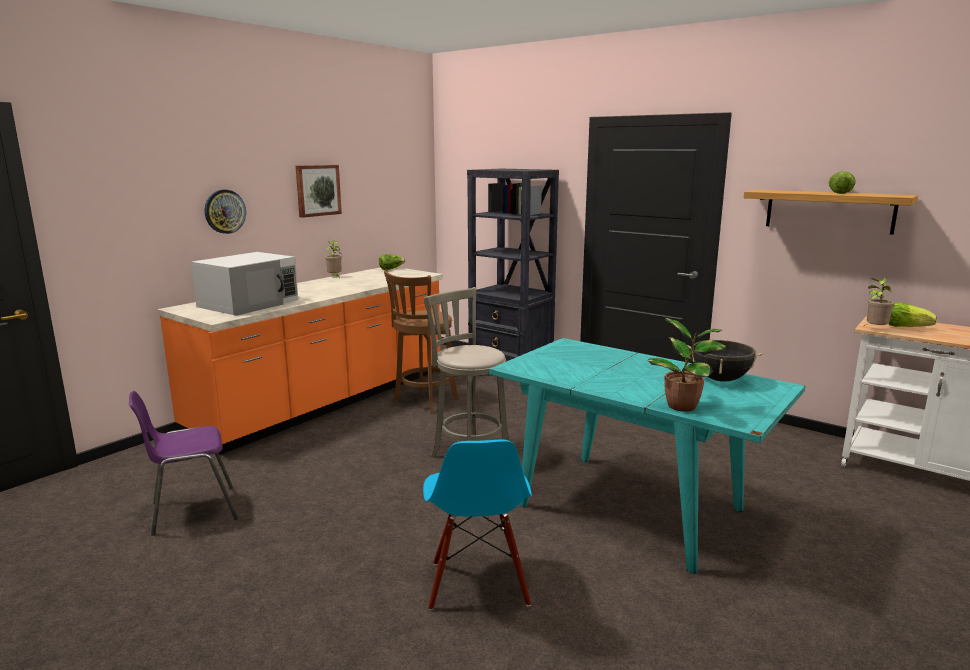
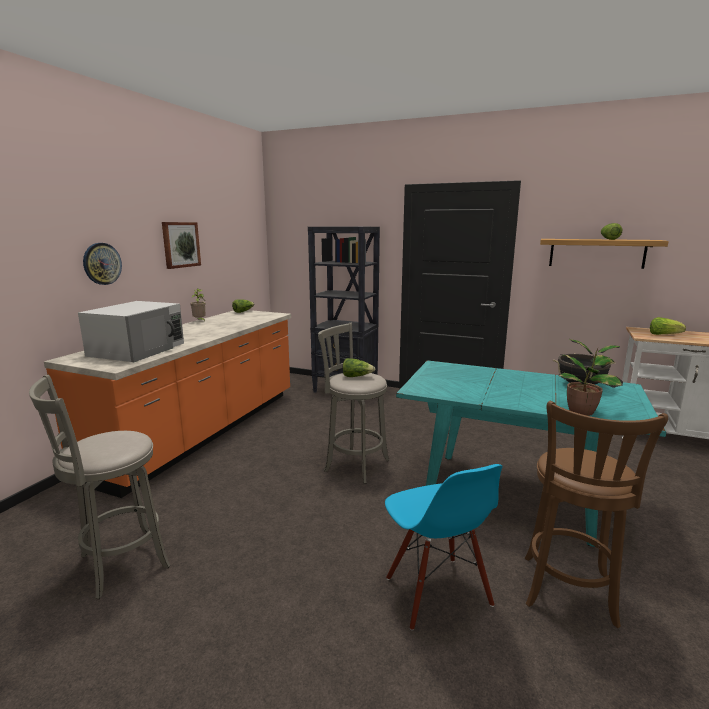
camera: 15 degrees left, 0 degrees up
(191, 511) = (119, 563): purple chair -> grey stool
(423, 402) = (290, 422): brown stool -> brown stool (568, 594)
(471, 350) = (356, 376): none -> lettuce
(875, 330) = (648, 338): potted plant -> none

